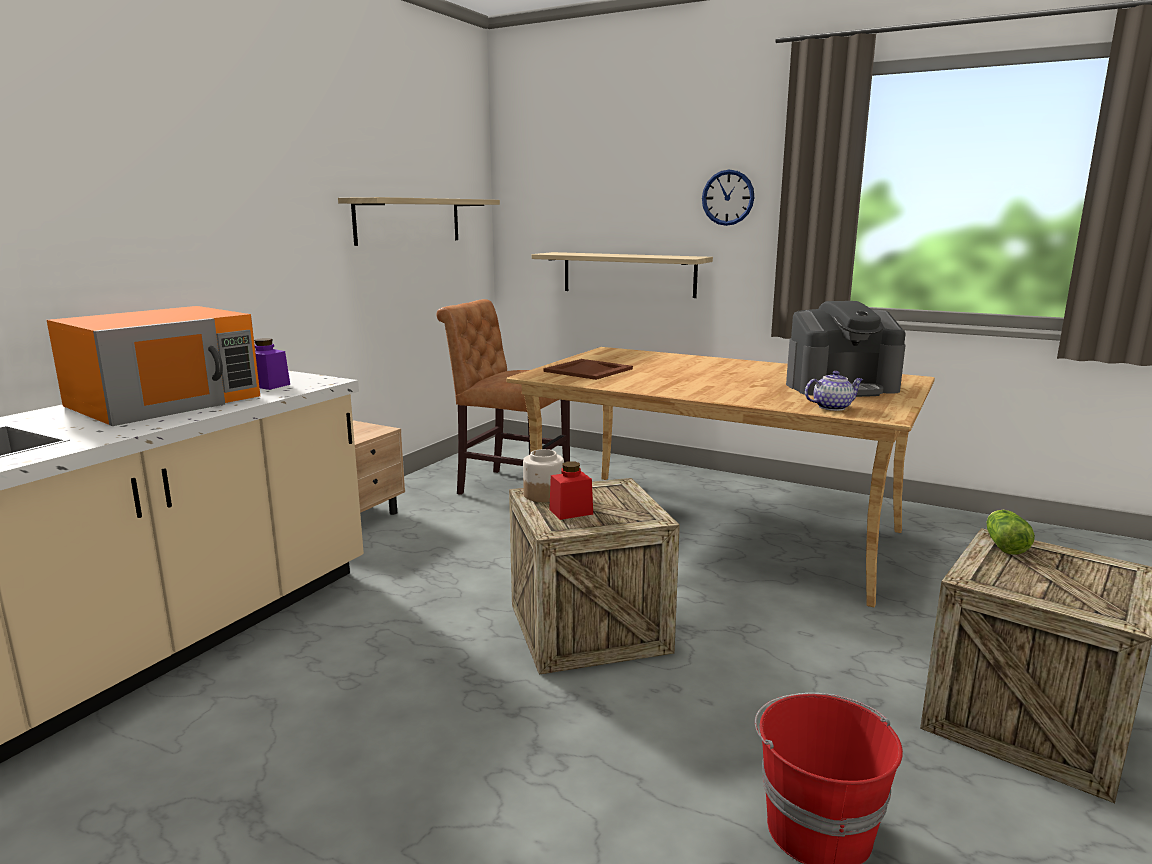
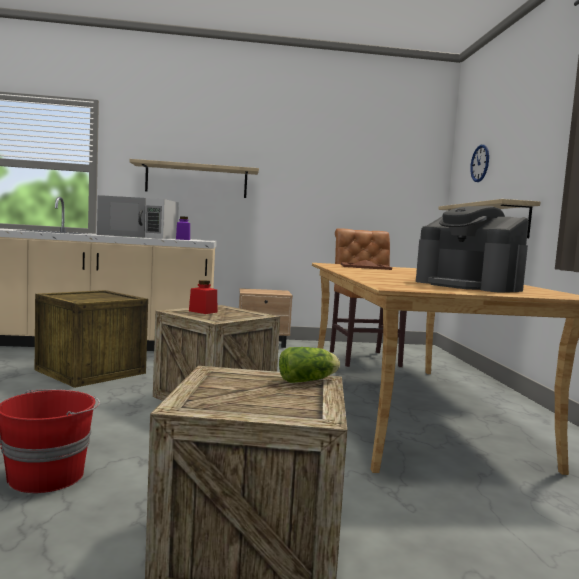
camera: 55 degrees right, 10 degrees down
(166, 401) = (139, 236): orange microwave -> white microwave
(333, 706) = (90, 371): none -> crate
(408, 220) = (361, 182): shelf -> shelf (196, 181)
(543, 495) = (221, 308): jar -> none
(728, 197) = (552, 148): wall clock -> wall clock (480, 163)
(832, 407) = (388, 282): teapot -> none

